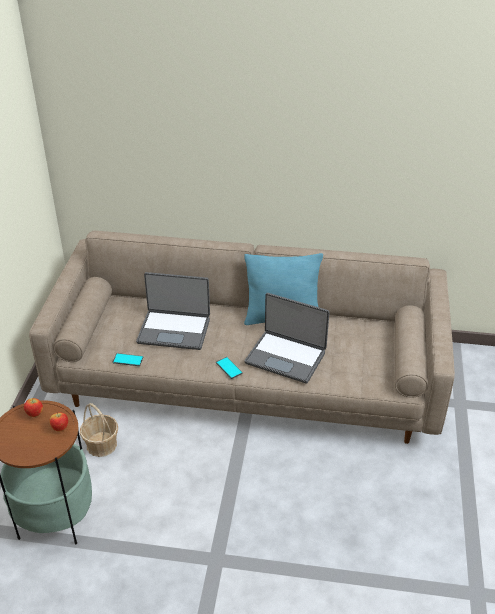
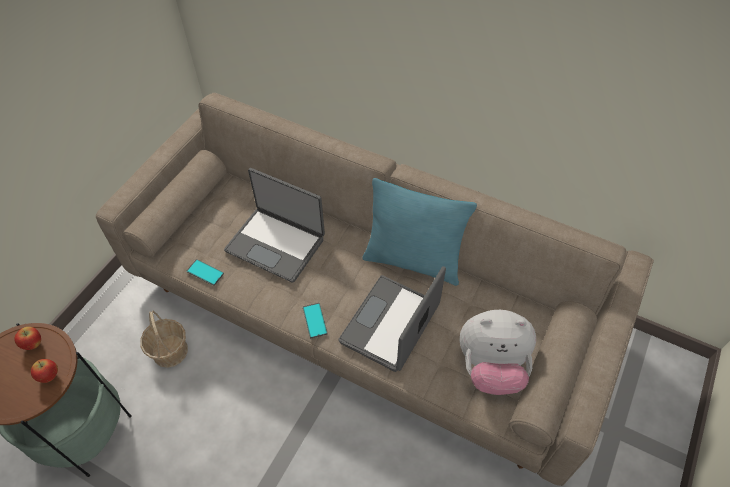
camera: 20 degrees right, 15 degrees up
(286, 357) = (391, 324): laptop -> laptop turned 75 degrees clockwise
(367, 363) = (491, 367): none -> plush toy

